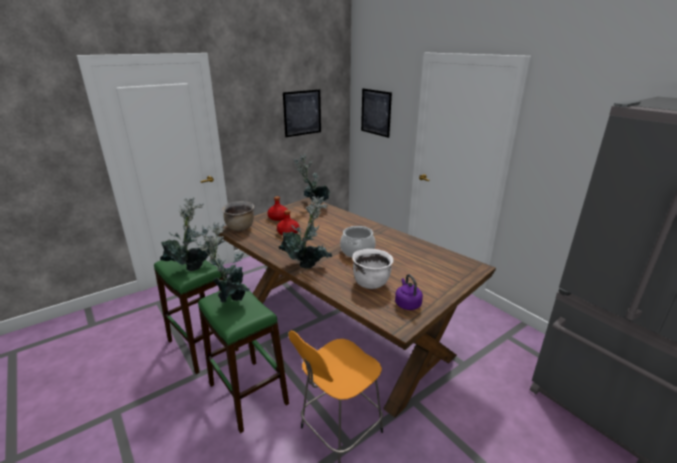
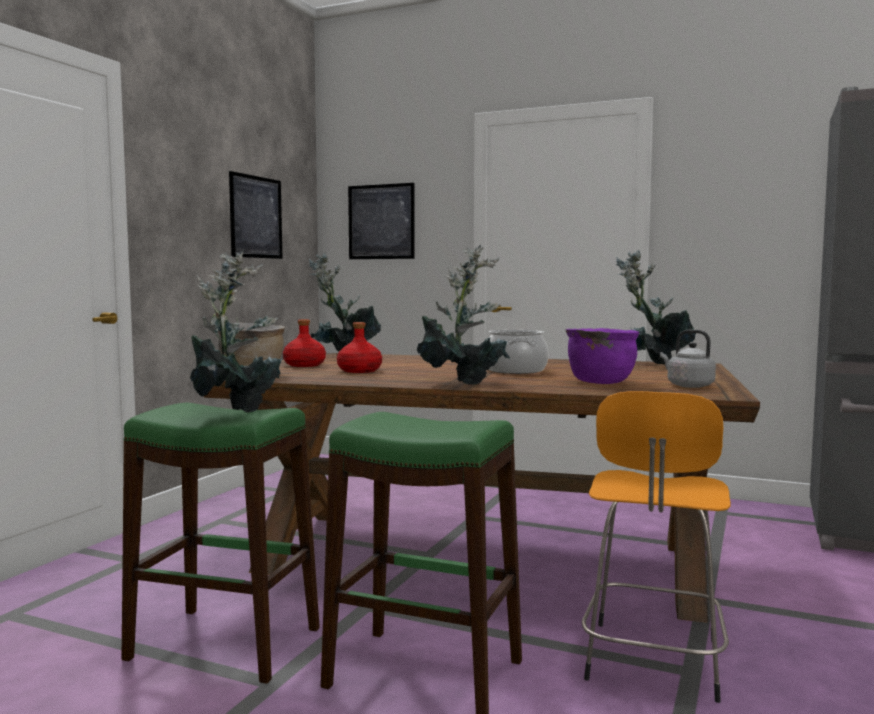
camera: 30 degrees left, 20 degrees down
(231, 299) = (399, 420): potted plant -> potted plant (652, 365)
(371, 283) = (600, 382): white cooking pot -> purple cooking pot
(407, 303) = (687, 386): purple kettle -> grey kettle

